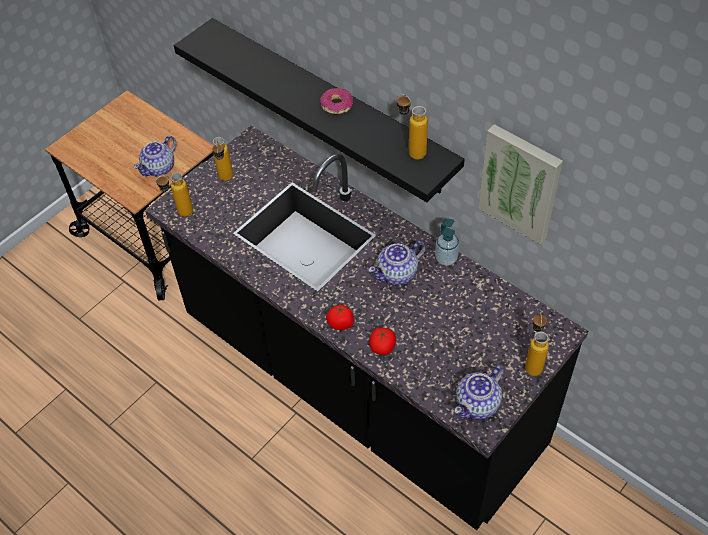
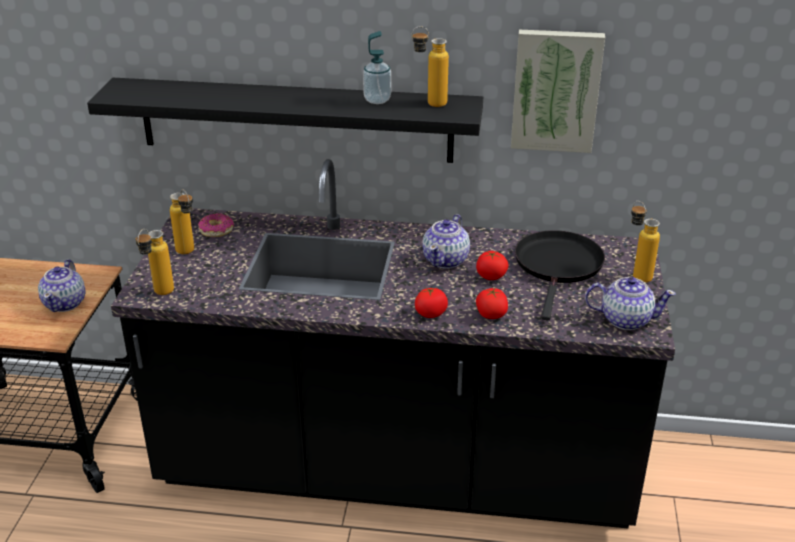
camera: 35 degrees left, 20 degrees down
(337, 105) = (320, 96): donut -> donut (216, 230)
(416, 307) = (491, 276): none -> tomato
(446, 258) = (479, 235): soap dispenser -> soap dispenser (377, 100)
(477, 322) = (558, 266): none -> black frying pan
(478, 404) = (625, 319): teapot -> teapot turned 90 degrees counterclockwise

